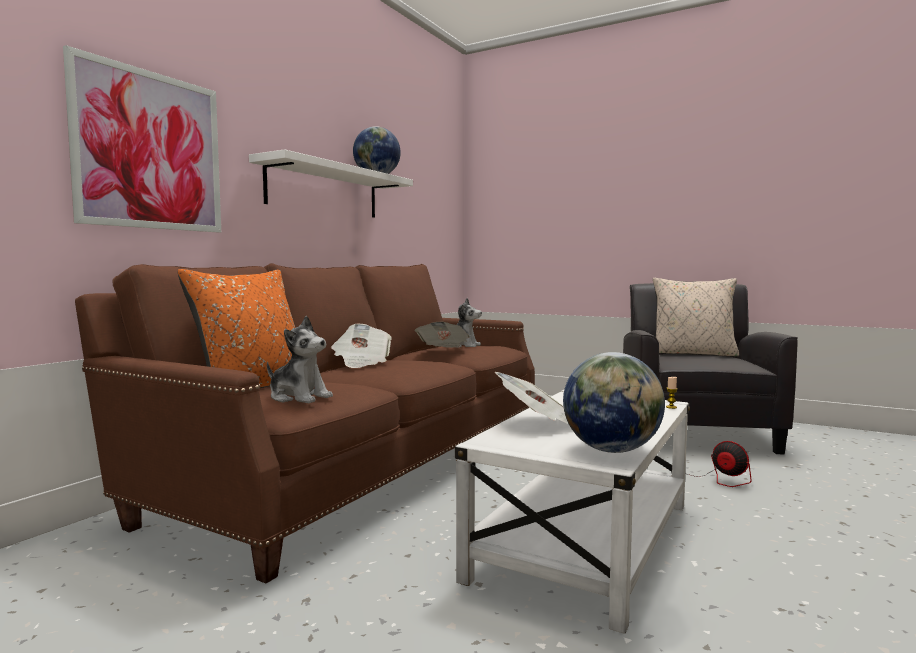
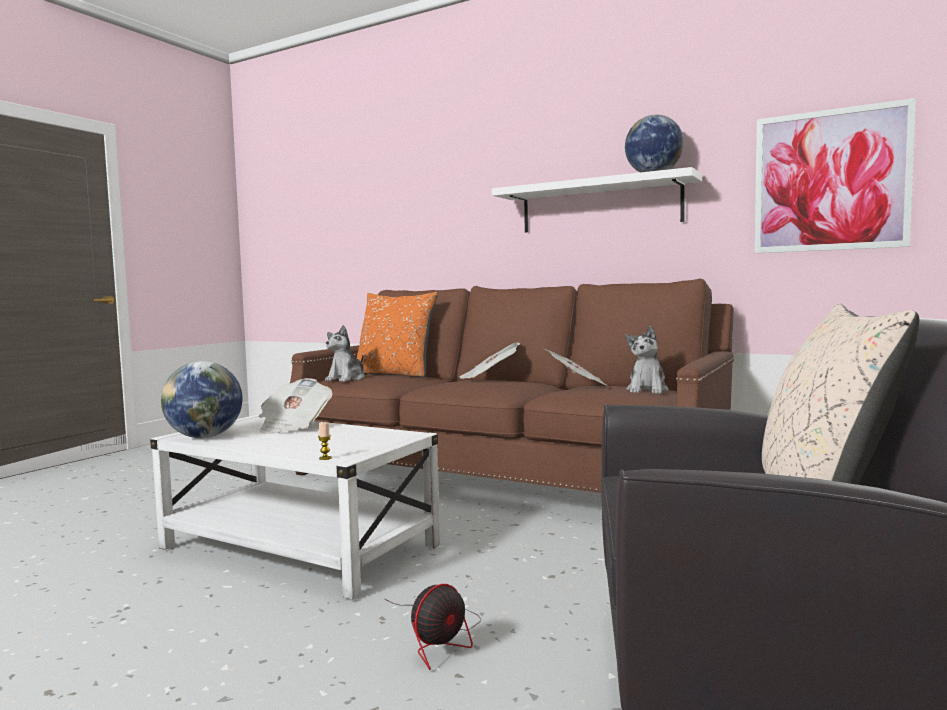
camera: 90 degrees right, 0 degrees up
(150, 151) = (437, 212): picture -> picture (830, 180)

